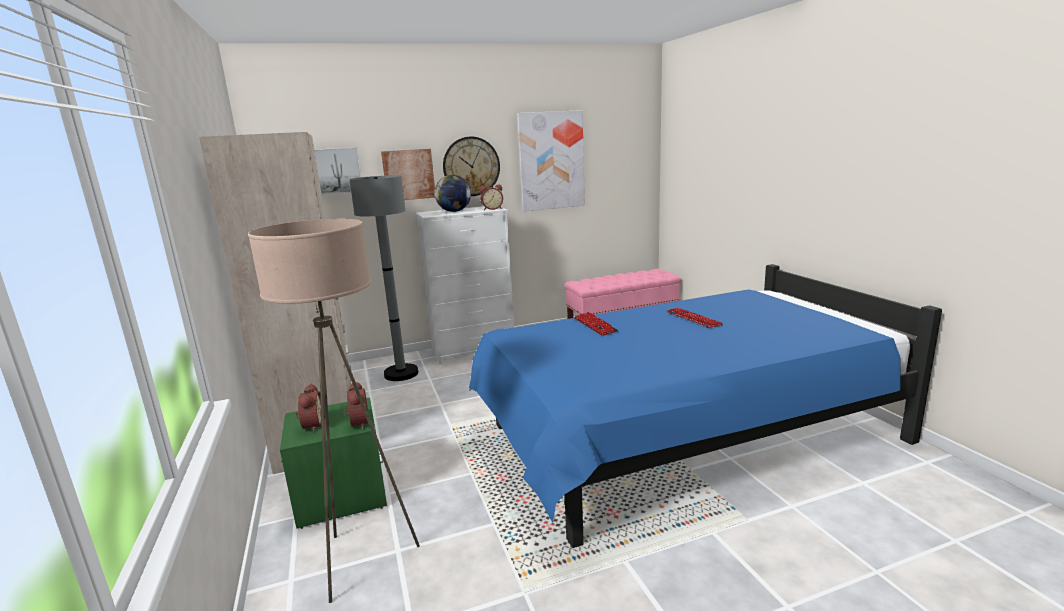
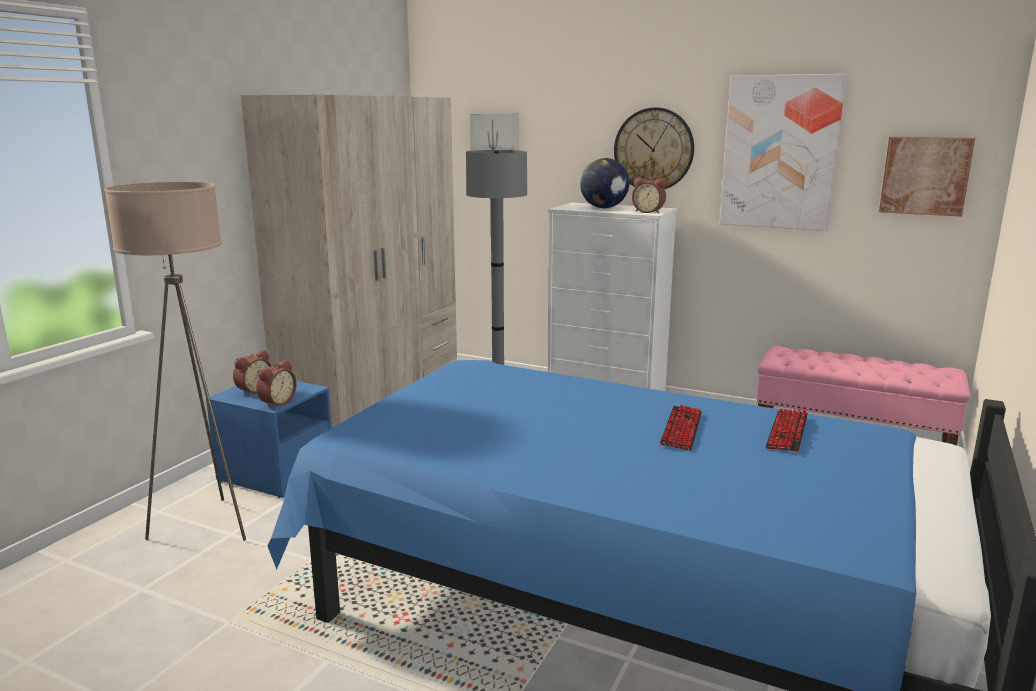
camera: 45 degrees right, 0 degrees up
(341, 496) = (276, 474): green nightstand -> blue nightstand
(408, 175) = (572, 153): picture -> picture (925, 176)
(595, 325) = (558, 390): keyboard -> keyboard (787, 432)

